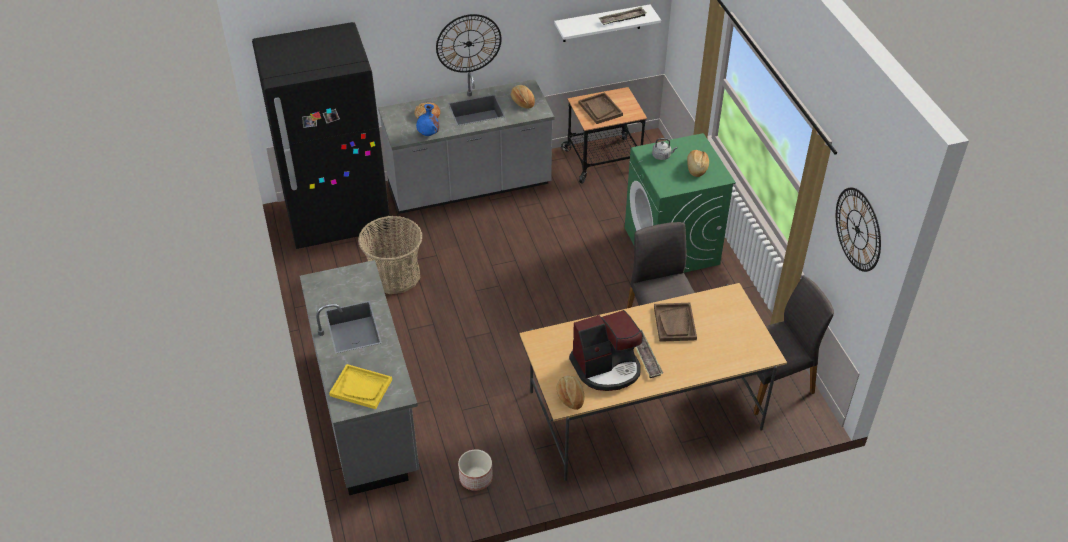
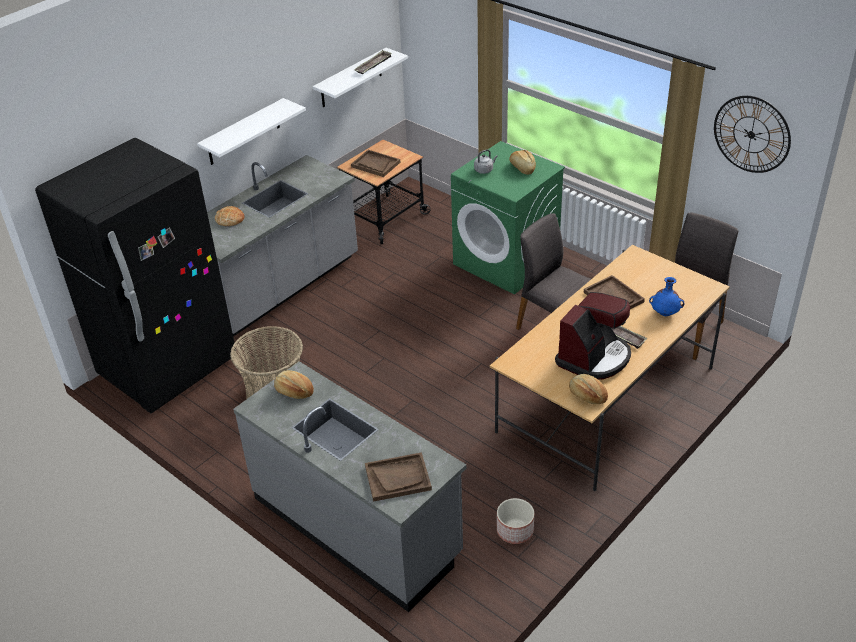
camera: 30 degrees left, 5 degrees down
(361, 387) = (398, 478): yellow tray -> brown tray
(429, 134) = (248, 235): blue vase -> blue vase (665, 313)
(468, 43) = (243, 132): wall clock -> white shelf
(522, 102) = (313, 176): bread -> bread (294, 391)

